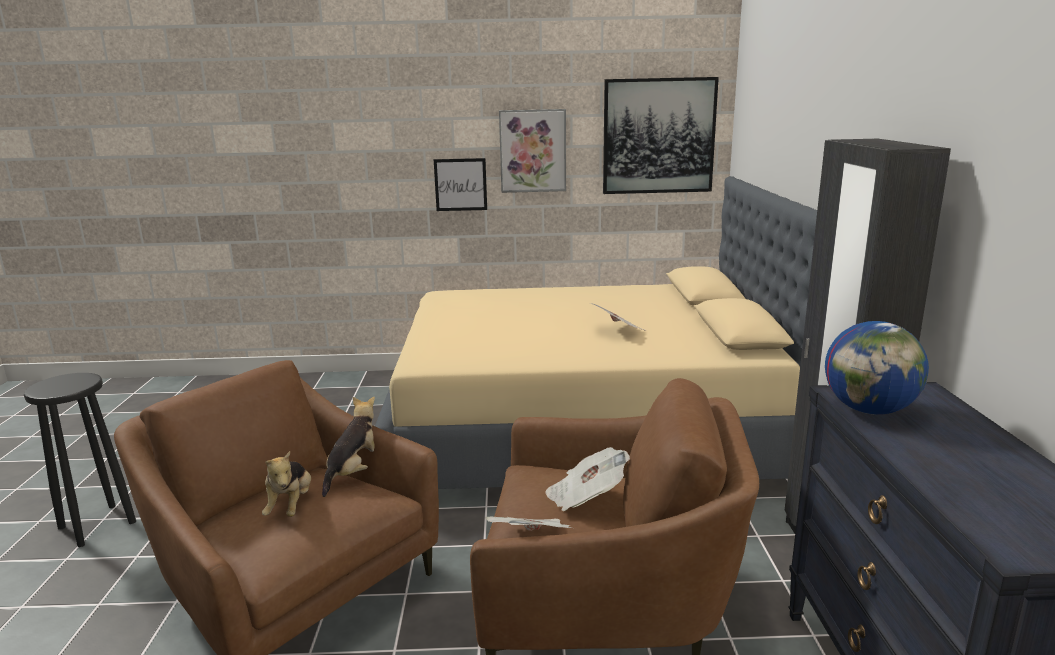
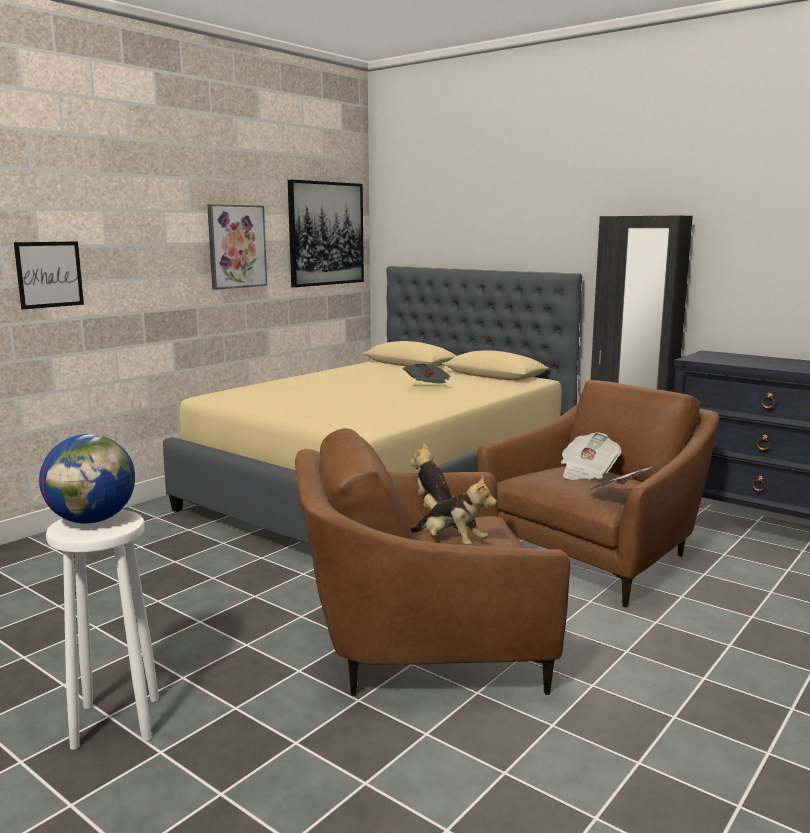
camera: 50 degrees left, 5 degrees down
(97, 524) = (115, 722): black stool -> white stool
(460, 184) = (175, 283): picture -> picture (49, 274)
(869, 410) = (719, 360): globe -> globe (93, 520)

